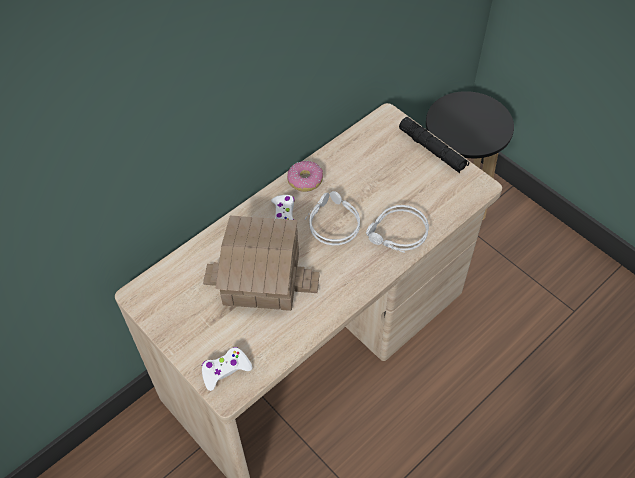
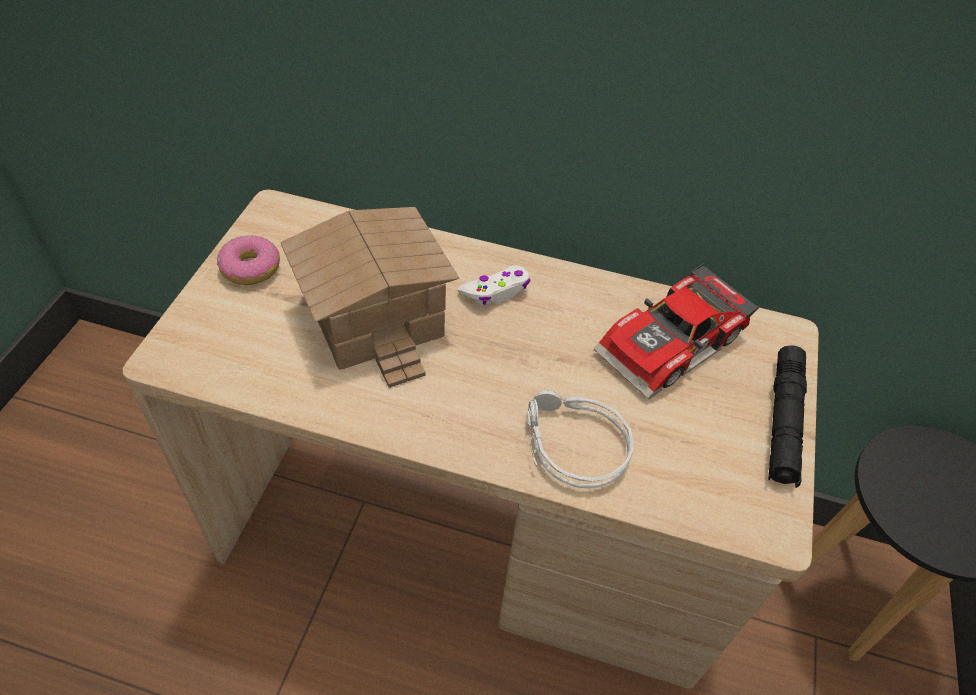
camera: 55 degrees right, 5 degrees down
(225, 370) = (199, 340): white game controller -> none
(305, 180) = (579, 289): donut -> donut (251, 268)
(331, 222) = (529, 350): grey headphones -> none
(366, 163) = (674, 346): none -> toy car

